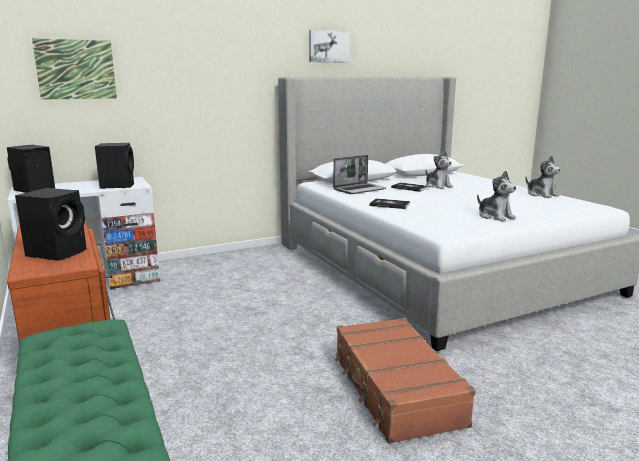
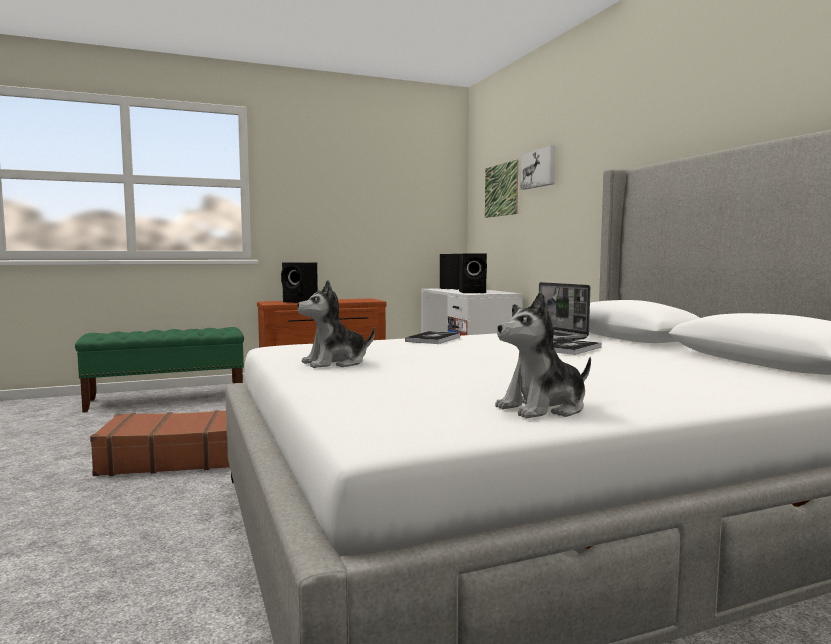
camera: 95 degrees right, 10 degrees down
(328, 46) = (713, 104): picture -> picture (539, 168)
(438, 186) = (610, 361): plush toy -> none

